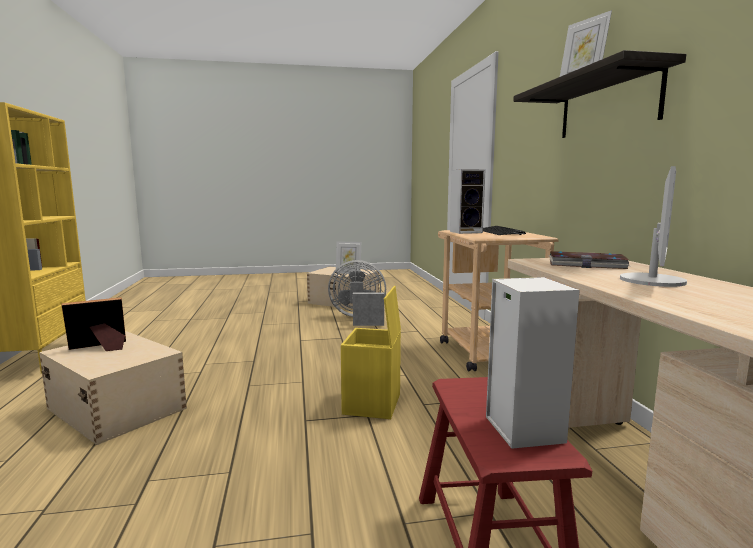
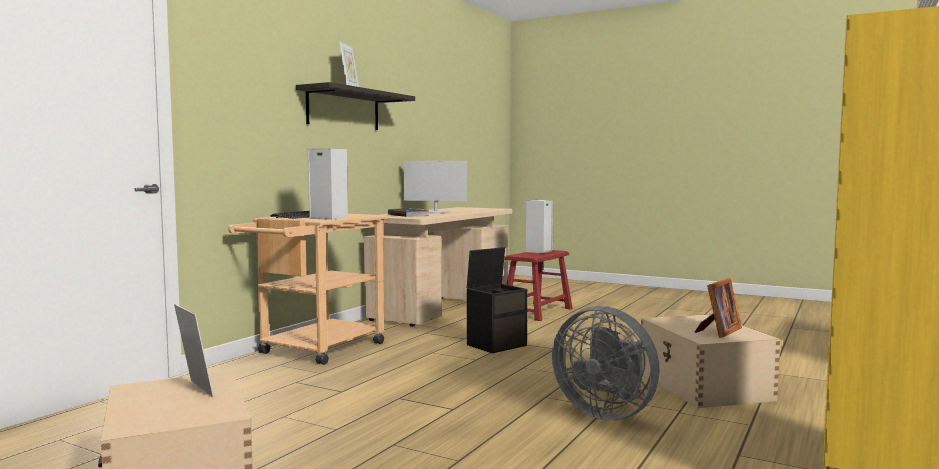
camera: 140 degrees left, 5 degrees down
(100, 348) = (718, 332): picture frame -> picture frame turned 60 degrees counterclockwise
(359, 319) = (296, 422): grey fan -> grey fan (606, 413)
(373, 404) = (497, 345): yellow storage box -> black storage box
(653, 280) = (435, 212): monitor -> monitor turned 150 degrees counterclockwise

